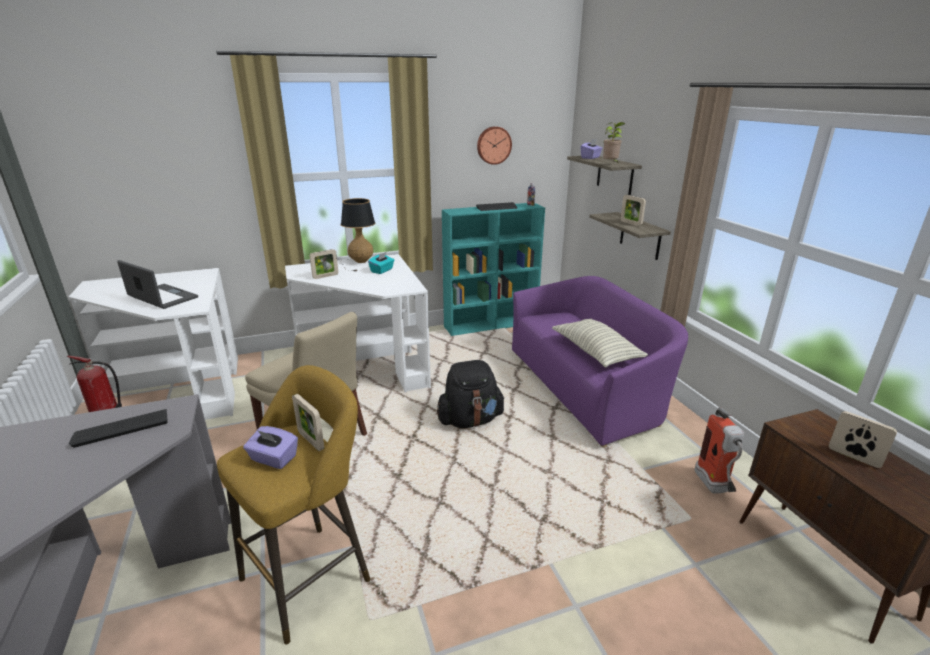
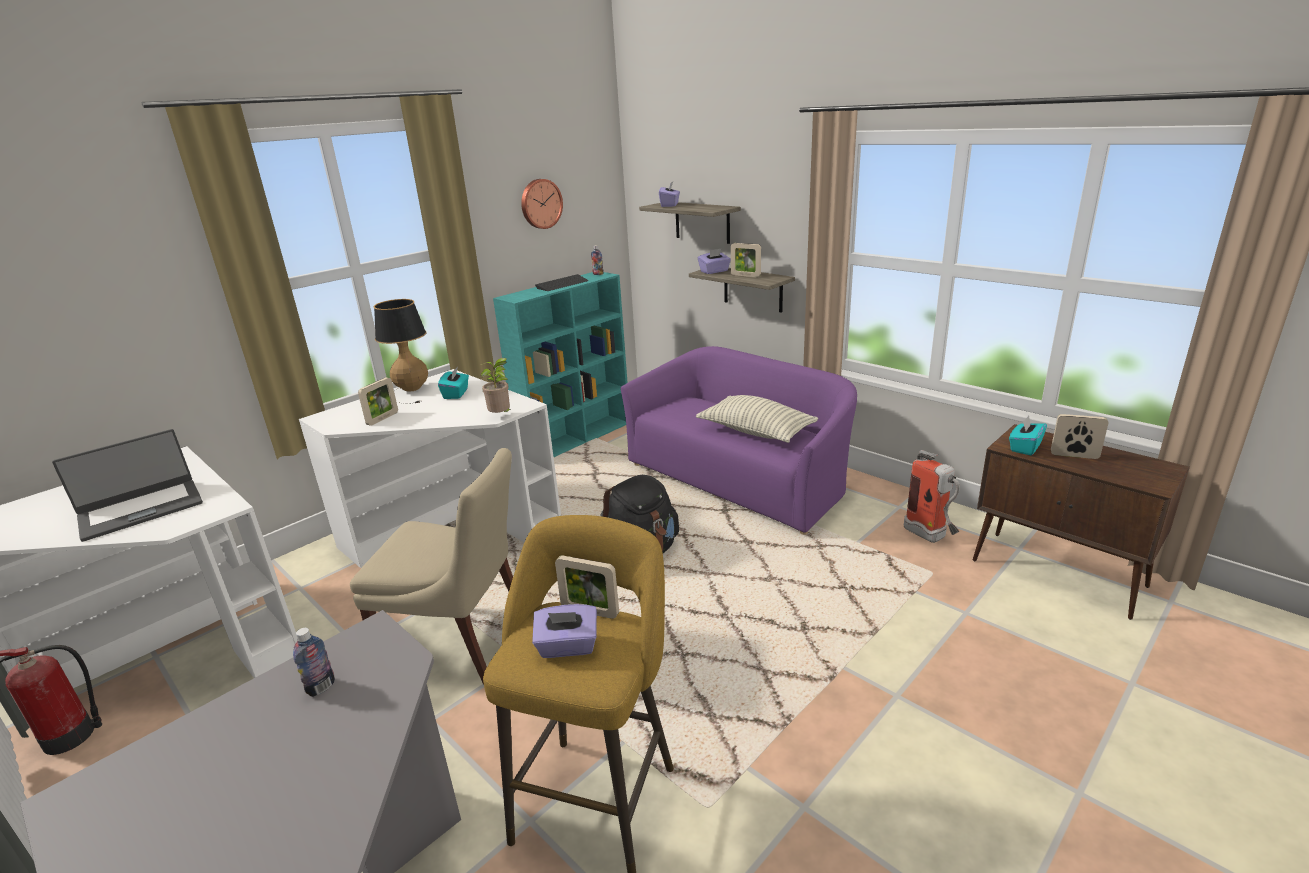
camera: 25 degrees left, 0 degrees up
(122, 428) = (321, 687): keyboard -> bottle
(162, 297) = (141, 509): laptop -> laptop turned 135 degrees clockwise
(611, 164) = (707, 209): potted plant -> potted plant (501, 416)
(611, 216) = (714, 271): none -> purple tissue box
(805, 433) = (1024, 447): none -> turquoise tissue box

